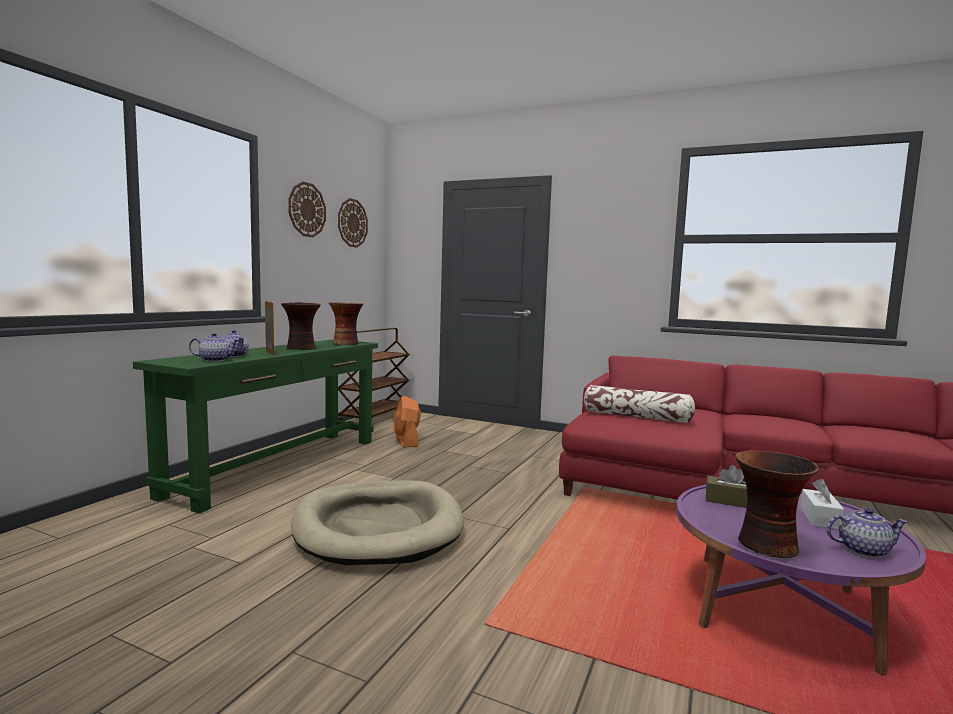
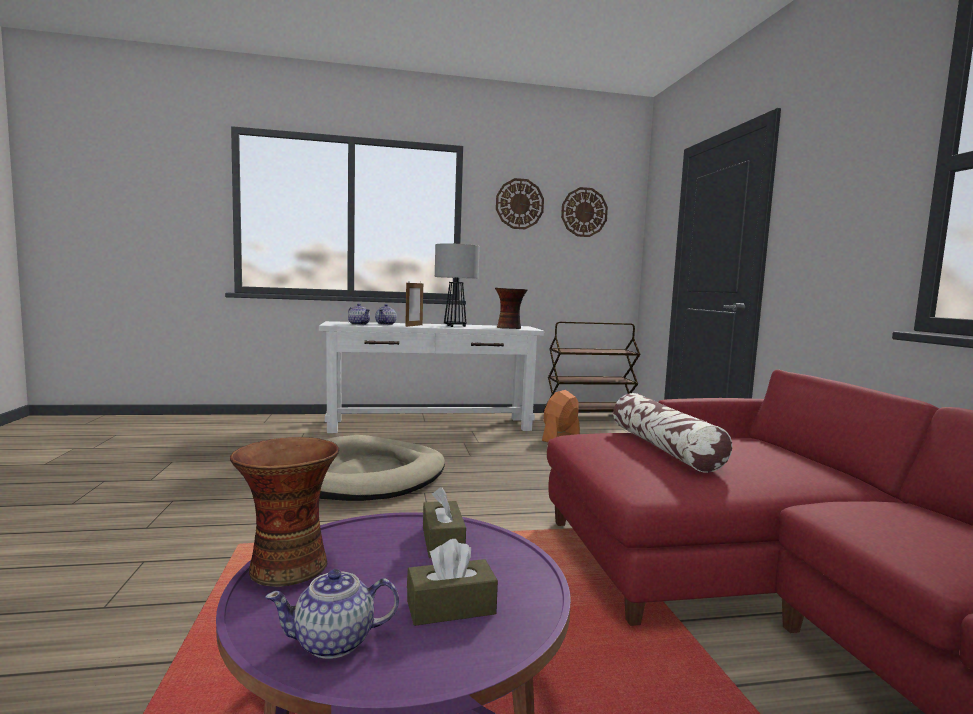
camera: 55 degrees right, 0 degrees up
(279, 466) = (430, 425): green console table -> white console table
(301, 348) = (455, 326): vase -> table lamp
(820, 518) = (451, 607): white tissue box -> brown tissue box
(862, 550) = (335, 642): teapot -> teapot turned 105 degrees clockwise

